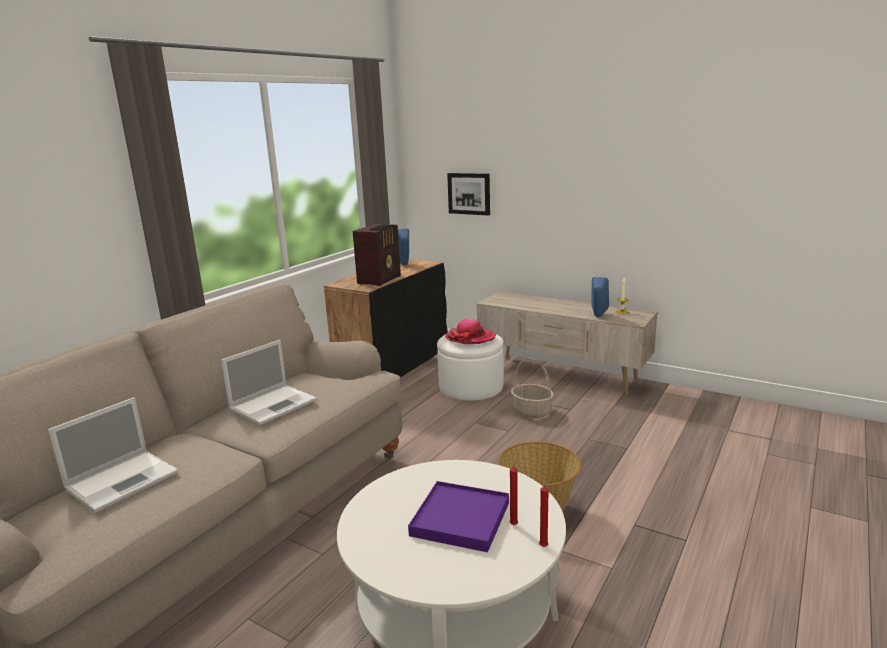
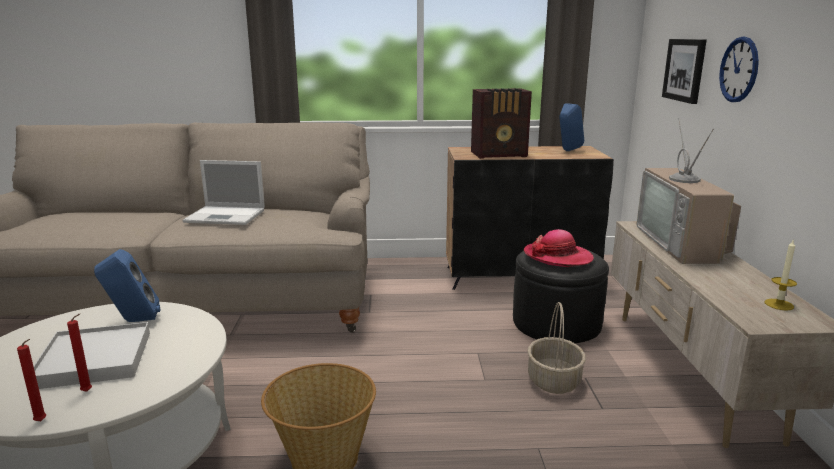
camera: 55 degrees right, 0 degrees up
(124, 479) = (79, 216): laptop -> none
(460, 519) = (94, 359): purple tray -> white tray
(471, 387) = (556, 323): white ottoman -> black ottoman
(529, 191) = (739, 70): none -> wall clock
(532, 302) = (683, 244): none -> television
(598, 316) = (718, 292): blue speaker -> blue speaker (133, 321)

